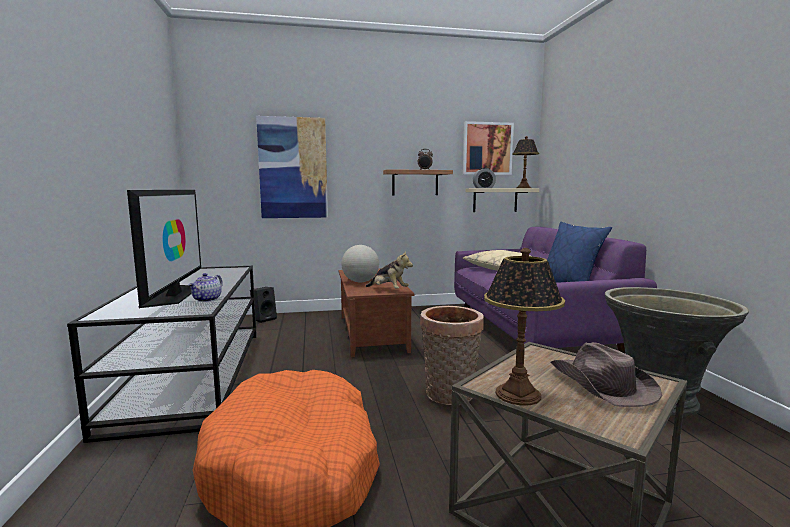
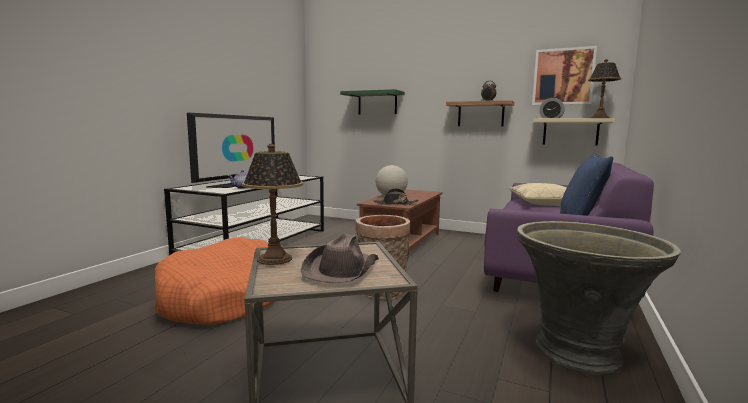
camera: 35 degrees right, 0 degrees up
(264, 319) = (346, 222): black speaker -> none
(293, 168) = (377, 103): picture -> green shelf
(388, 290) = (395, 204): plush toy -> black hat

